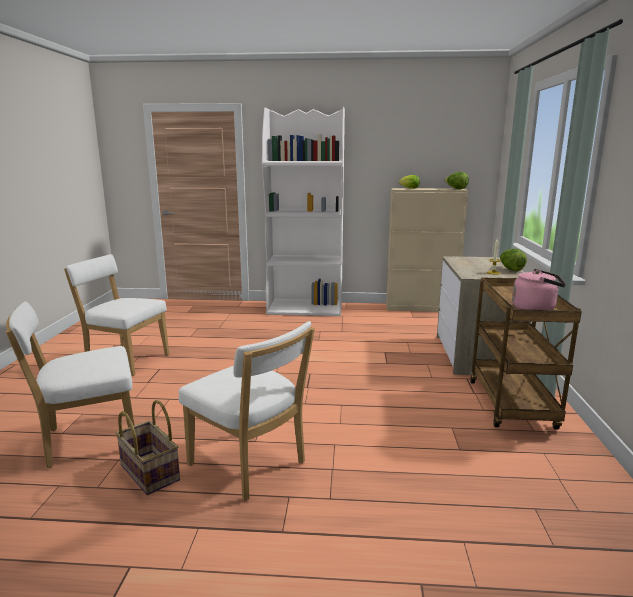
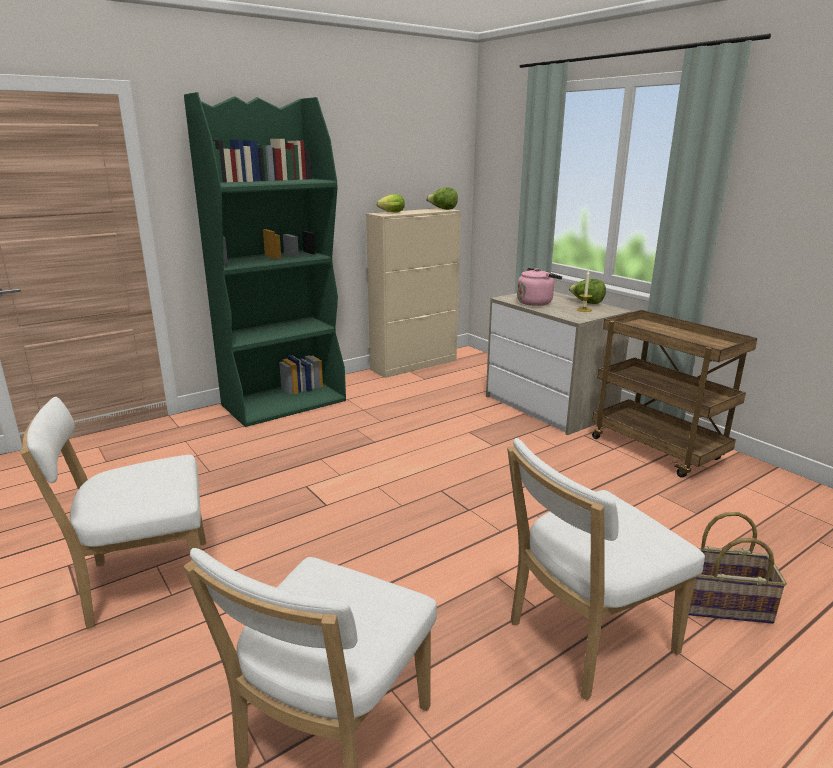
camera: 40 degrees left, 5 degrees up
(148, 473) = (501, 728): basket -> basket (722, 605)
(250, 466) = (584, 639): white chair -> white chair turned 150 degrees clockwise
(306, 308) = (284, 402): white bookcase -> green bookcase
(536, 309) = (705, 344): pink kettle -> pink kettle (536, 302)

